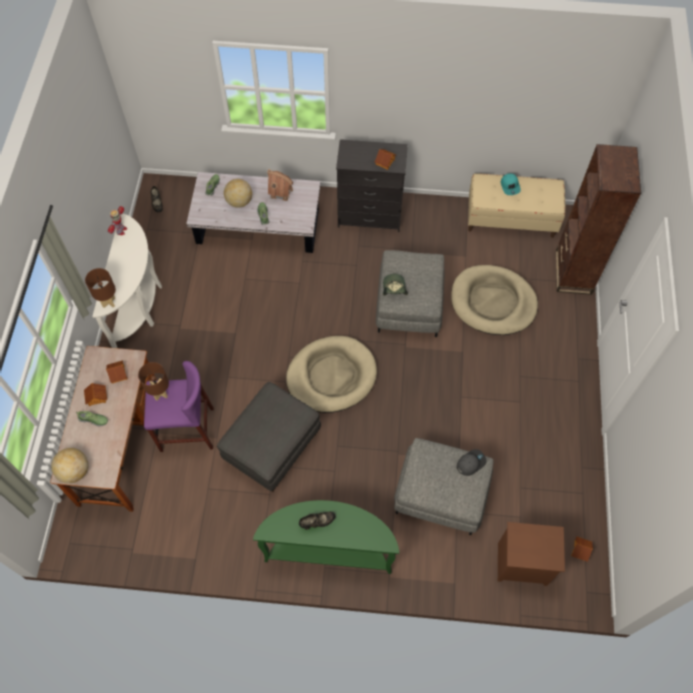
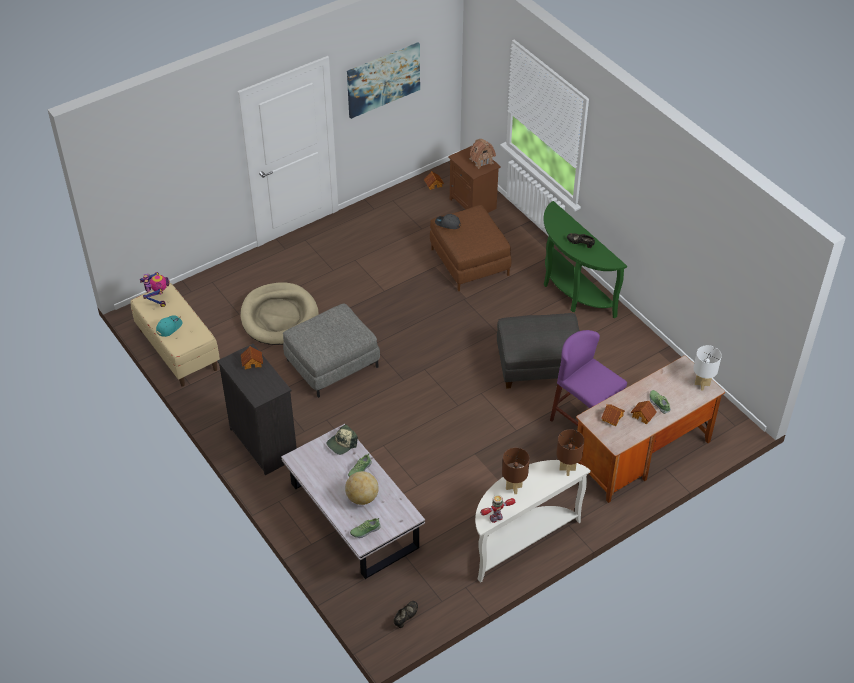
camera: 130 degrees left, 15 degrees down
(74, 471) = (702, 385): globe -> white table lamp
(160, 394) = (595, 388): brown table lamp -> brown table lamp (514, 488)
(281, 192) = (322, 475): toy house -> toy house (481, 161)
(331, 376) = (446, 369): beige dog bed -> none
(394, 288) = (348, 338): cap -> cap (342, 443)
(440, 494) = (470, 262): grey ottoman -> brown ottoman
(551, 196) = (157, 298): none -> toy robot
(573, 272) = (202, 287): brown bookcase -> none
(659, 439) = (383, 79): none -> picture

